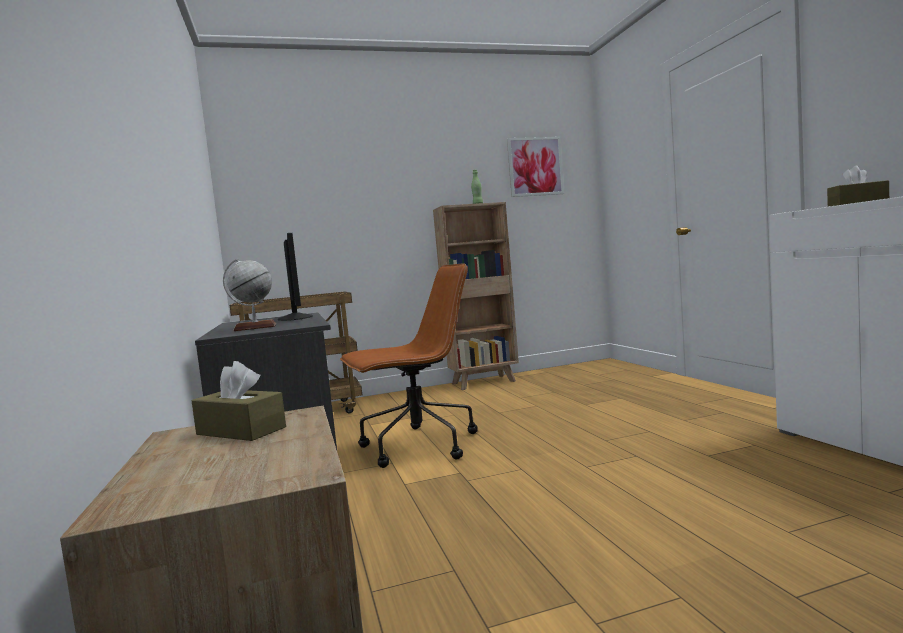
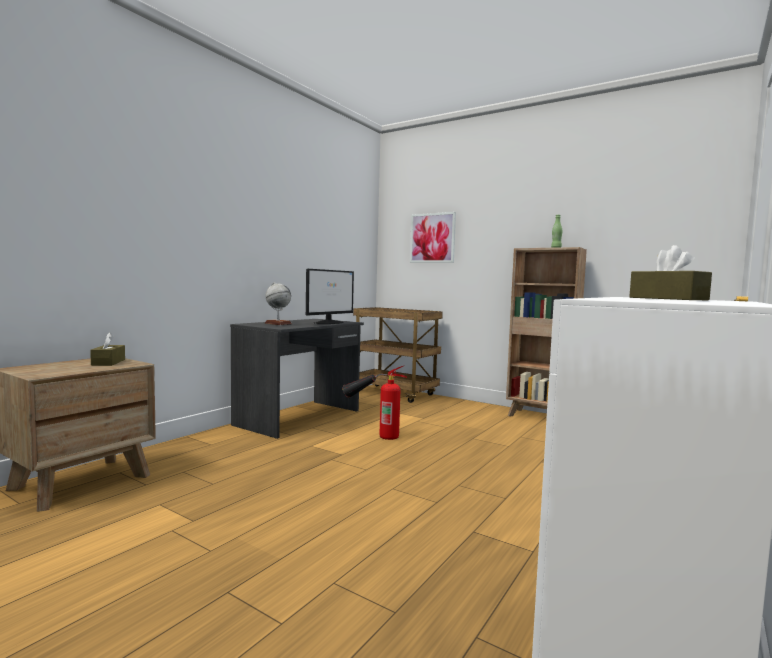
camera: 50 degrees right, 0 degrees up
(417, 446) = (373, 433): brown office chair -> fire extinguisher
(535, 166) = (649, 208): picture -> picture (432, 238)

